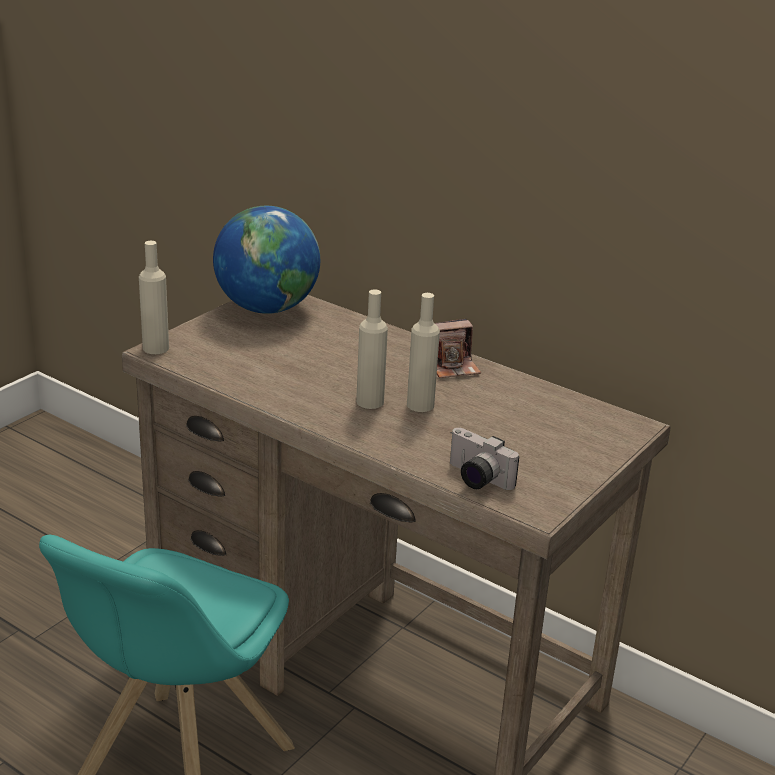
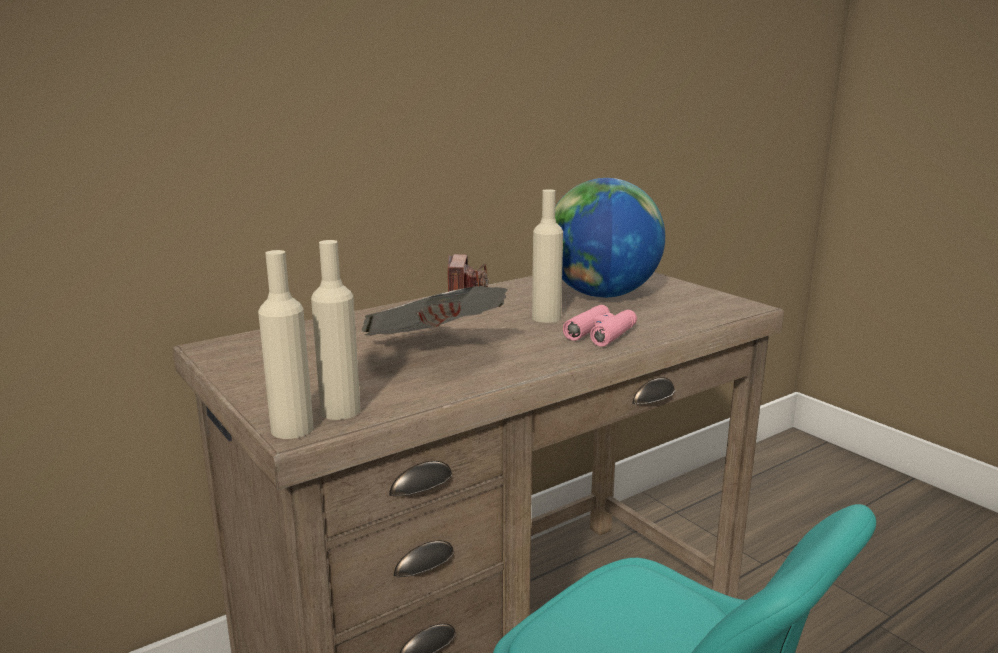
camera: 70 degrees left, 10 degrees down
(266, 308) = (251, 354): globe -> globe (602, 295)
(306, 369) = (434, 352): none -> newspaper
(370, 402) = (529, 334): beige bottle -> beige bottle (340, 411)
(392, 434) = (600, 334): none -> pink binoculars
(475, 479) = (692, 317): camera -> none

